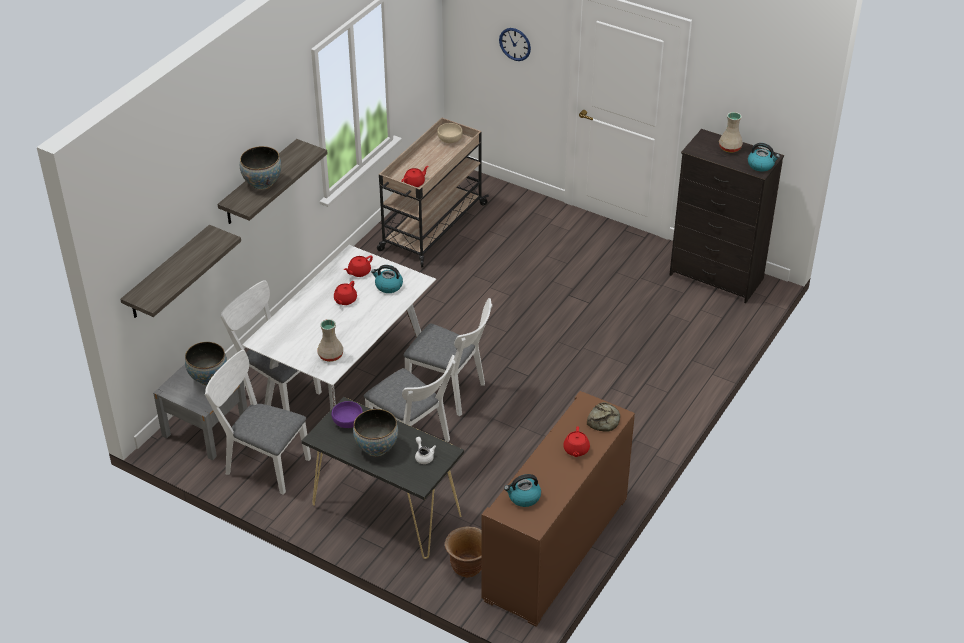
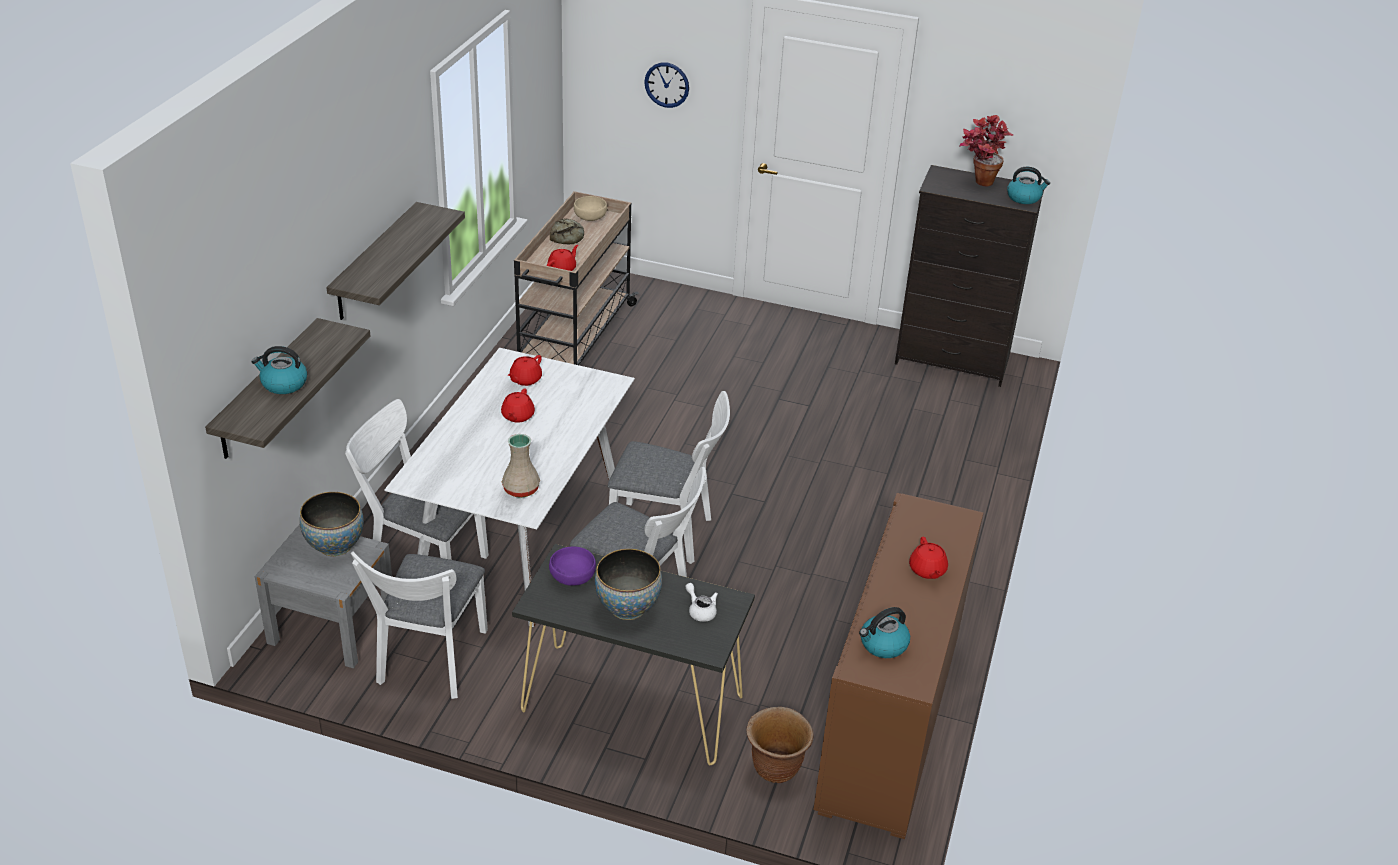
camera: 15 degrees left, 5 degrees down
(262, 183) = (385, 257): bowl -> none
(262, 463) = (430, 663): white chair -> white chair turned 90 degrees counterclockwise
(388, 286) = (572, 393): kettle -> kettle (283, 384)
(604, 420) = (947, 526): bread -> bread (568, 236)
(730, 148) = (977, 183): beige vase -> potted plant

